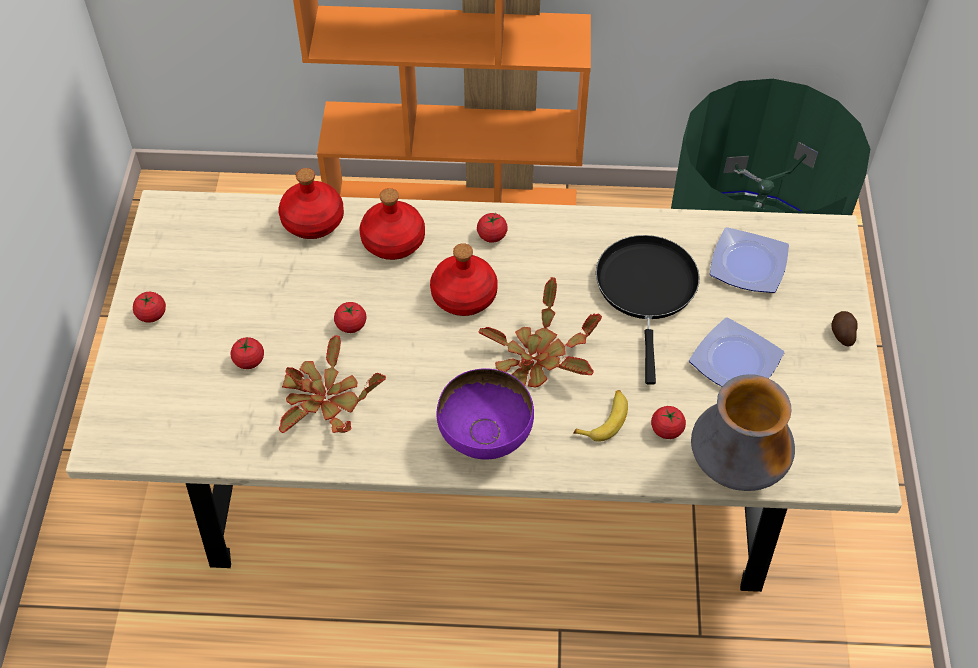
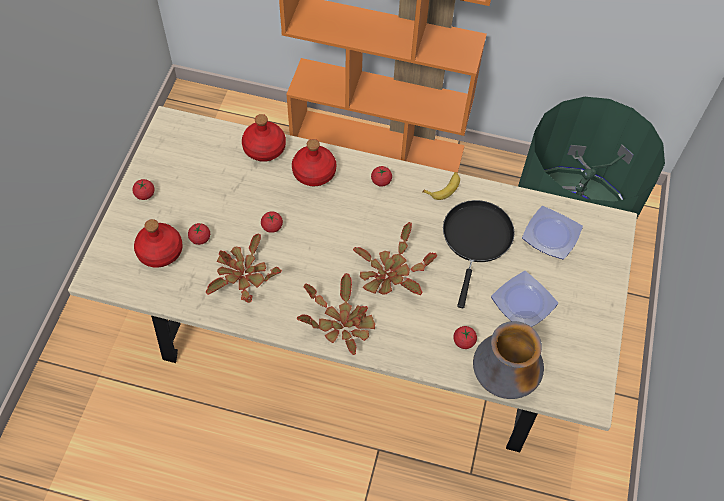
camera: 10 degrees right, 5 degrees up
(463, 295) = (351, 220): red bottle -> red bottle (160, 251)
(486, 438) = (341, 323): purple bowl -> potted plant
(604, 419) = (424, 325): banana -> banana (444, 187)
(842, 334) = (603, 297): potato -> none

